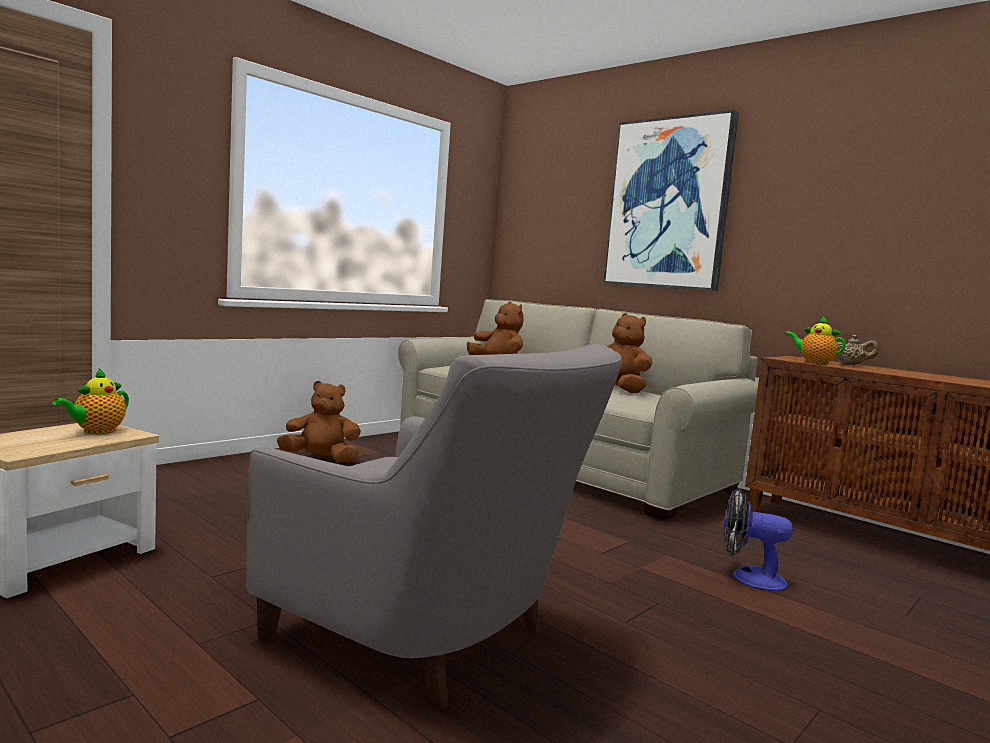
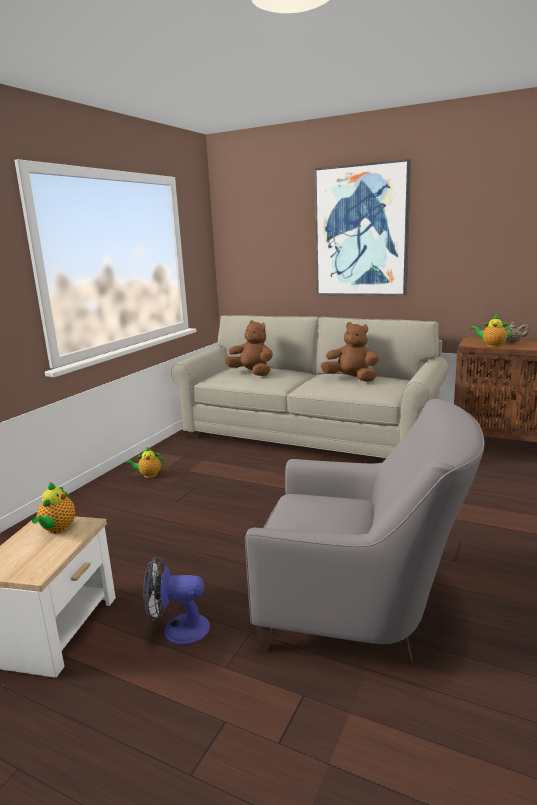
camera: 15 degrees left, 10 degrees up
(321, 459) = (148, 475): brown plush toy -> teapot
(748, 578) = (493, 503): fan -> fan (178, 629)

